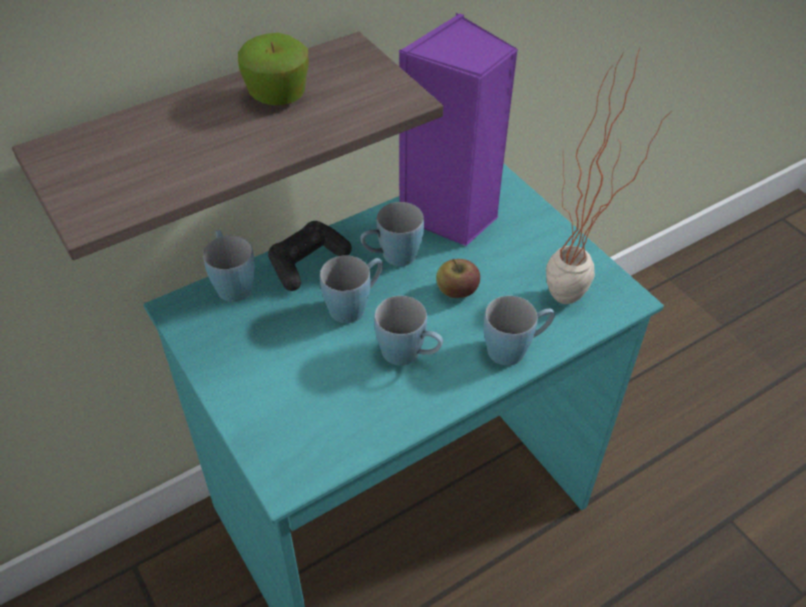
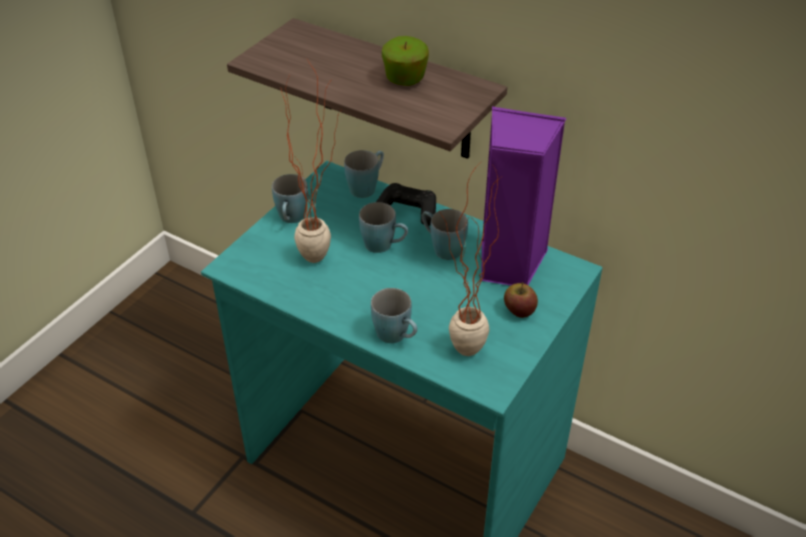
camera: 65 degrees right, 5 degrees down
(333, 367) = (325, 254): none -> potted plant
(409, 354) = (357, 285): blue mug -> blue mug (291, 219)
(457, 291) = (432, 290): apple -> apple (519, 310)

